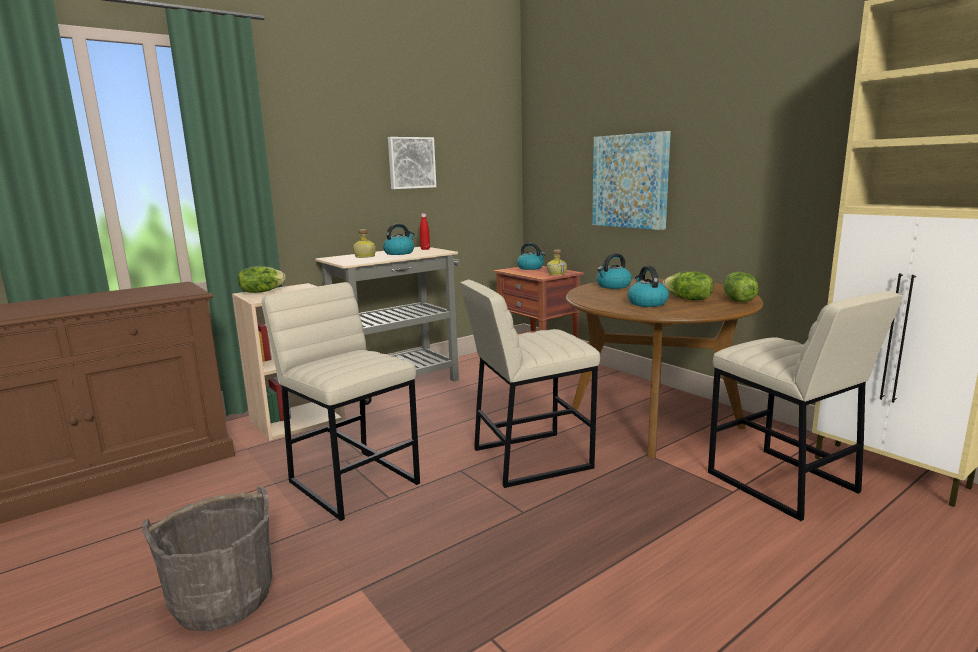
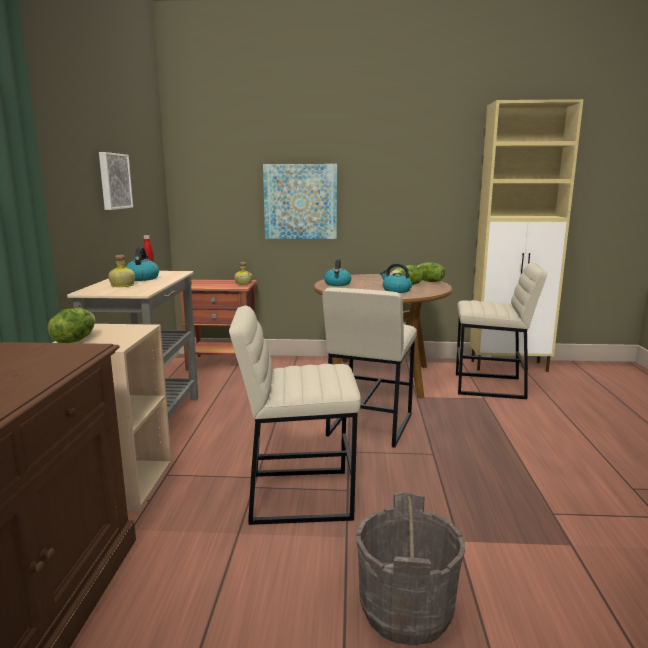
camera: 50 degrees left, 0 degrees up
(531, 268) = (204, 282): kettle -> none

